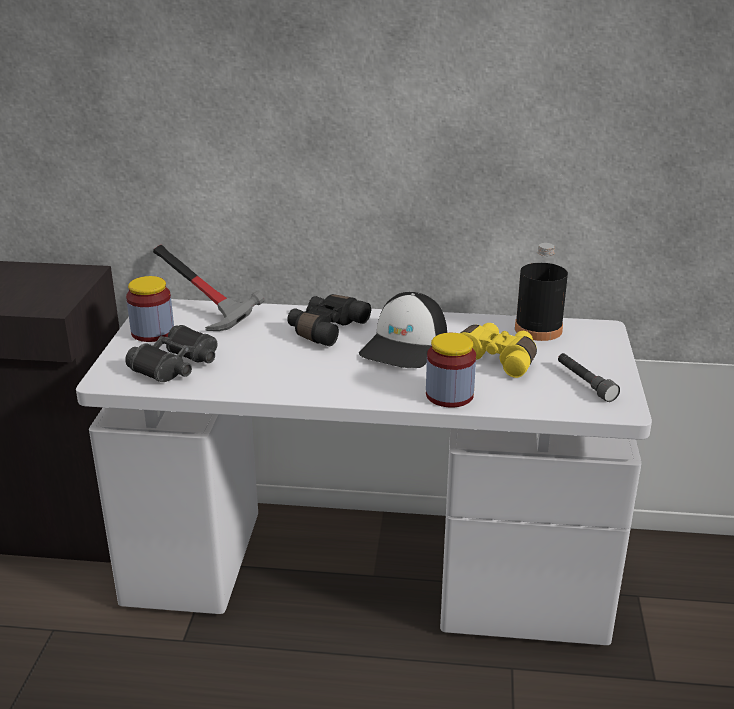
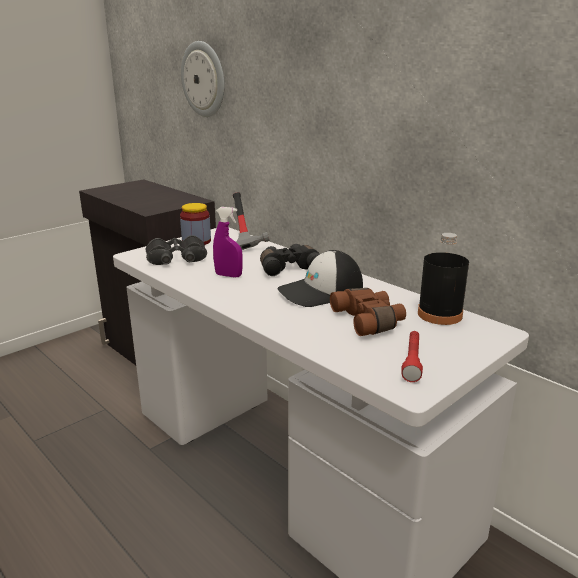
camera: 40 degrees right, 5 degrees down
(72, 89) = (204, 79): none -> wall clock
(278, 363) = (228, 275): none -> purple spray bottle
(449, 395) = (294, 329): jar -> none
(495, 359) = (369, 321): yellow binoculars -> brown binoculars
(585, 383) = (412, 361): grey flashlight -> red flashlight

